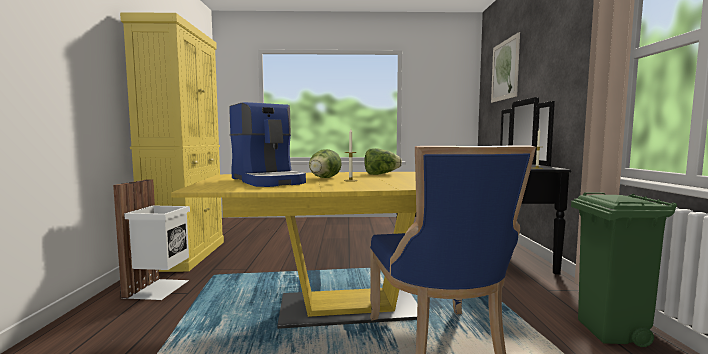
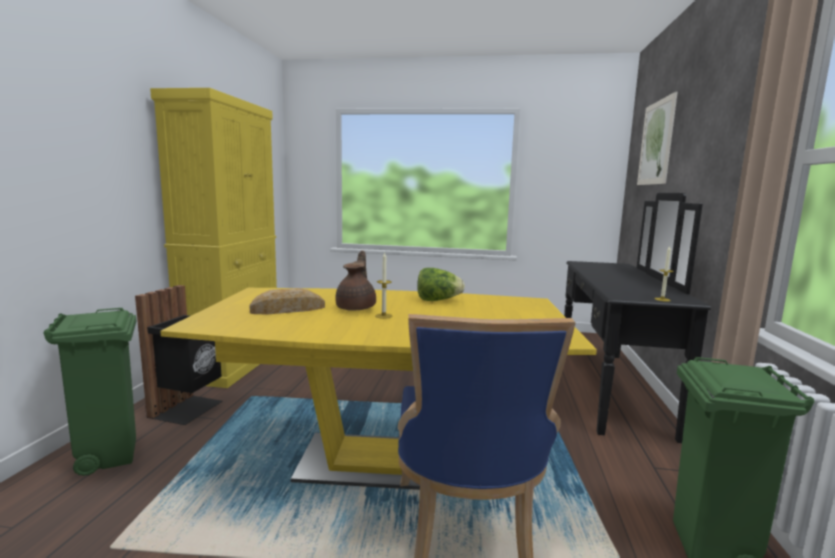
camera: 10 degrees right, 5 degrees up
(96, 329) = (109, 456): none -> green trash can
(160, 288) = (189, 409): white trash can -> black trash can
(268, 181) = (288, 309): coffee machine -> bread
(324, 178) = (357, 308): lettuce -> brown teapot

